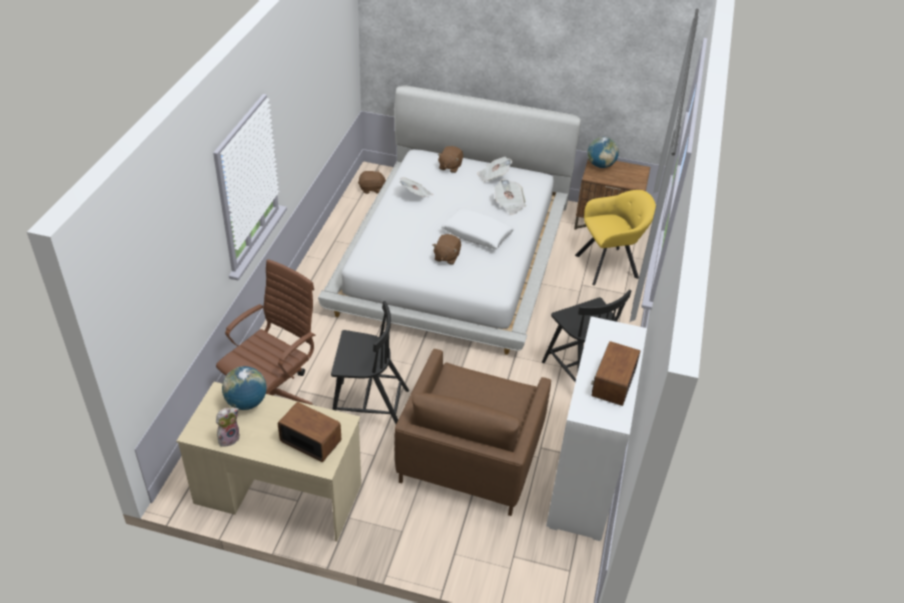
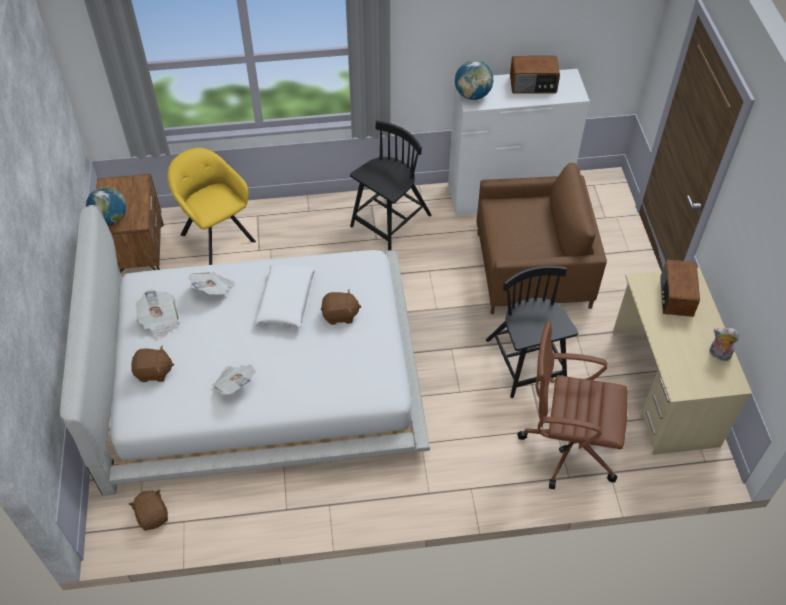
camera: 110 degrees left, 10 degrees up
(246, 402) = (674, 362): globe -> globe (472, 95)

